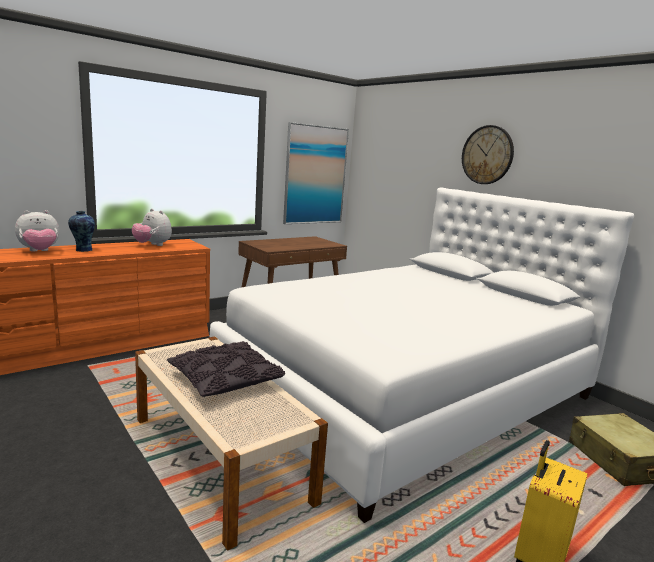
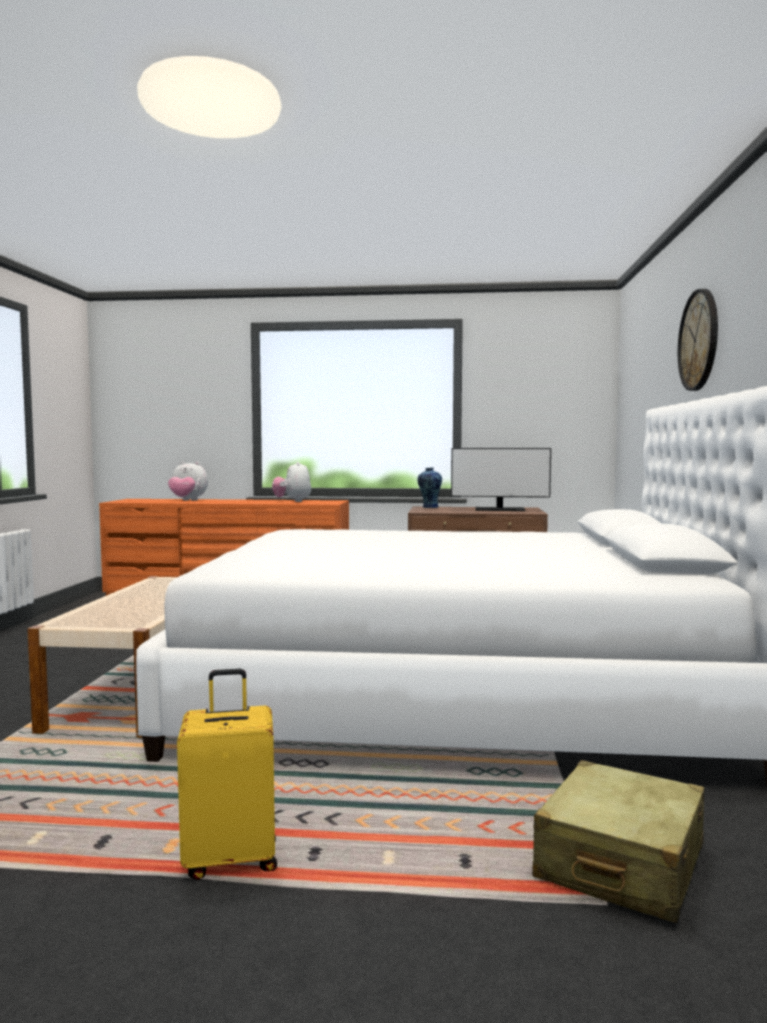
camera: 45 degrees right, 10 degrees down
(83, 250) = (222, 501): vase -> vase (429, 507)
(225, 380) = (155, 598): black pillow -> none
(307, 242) = (499, 510): none -> monitor
(315, 175) = (549, 422): picture -> none

